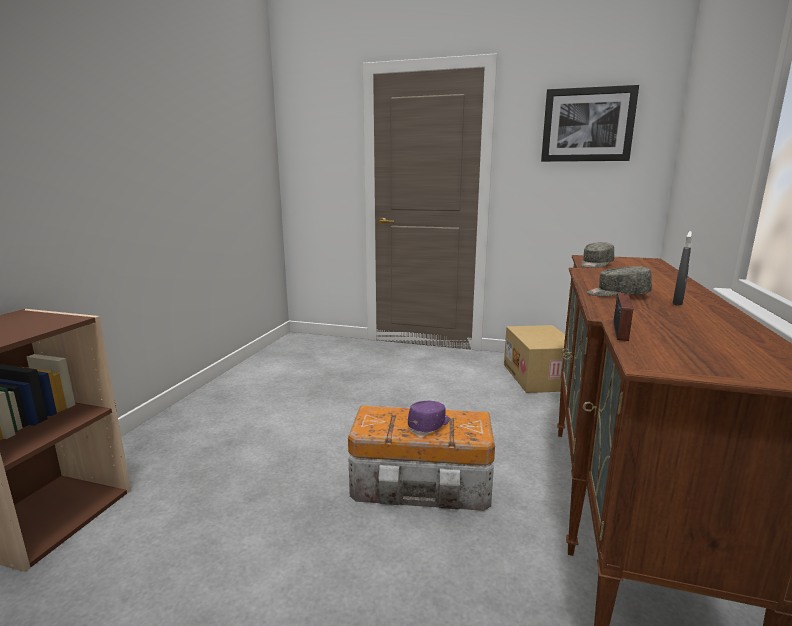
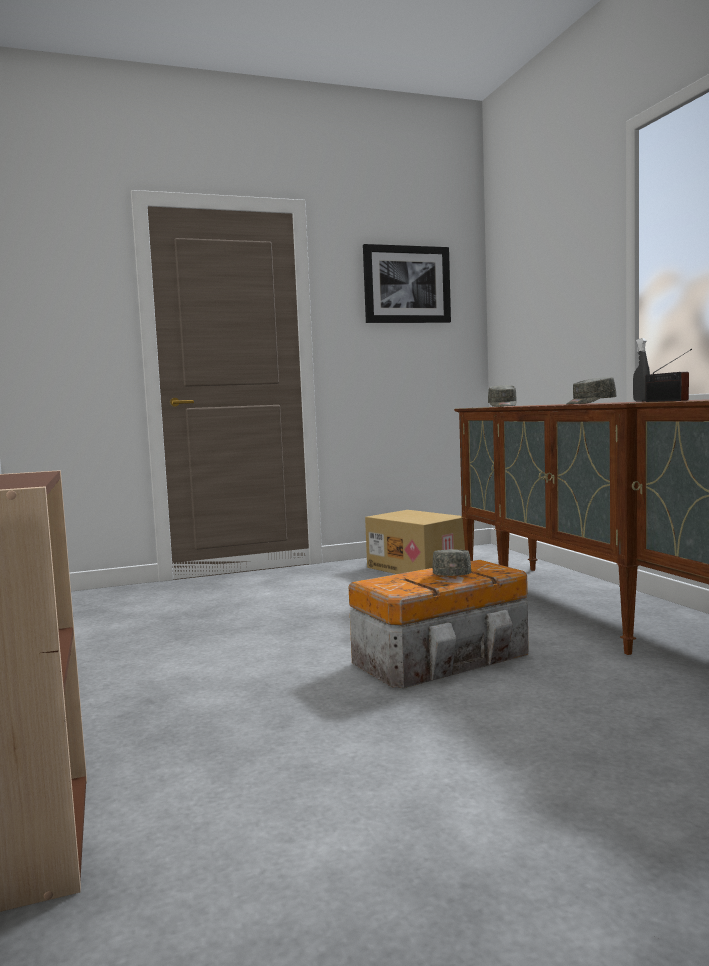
camera: 35 degrees left, 10 degrees down
(430, 424) = (451, 575): purple cap -> grey cap

